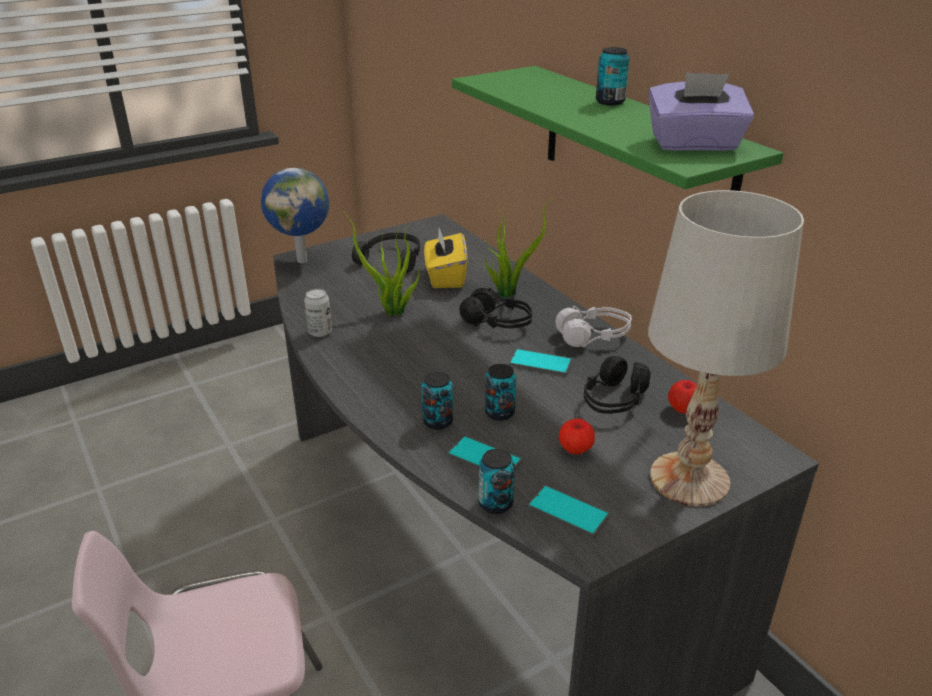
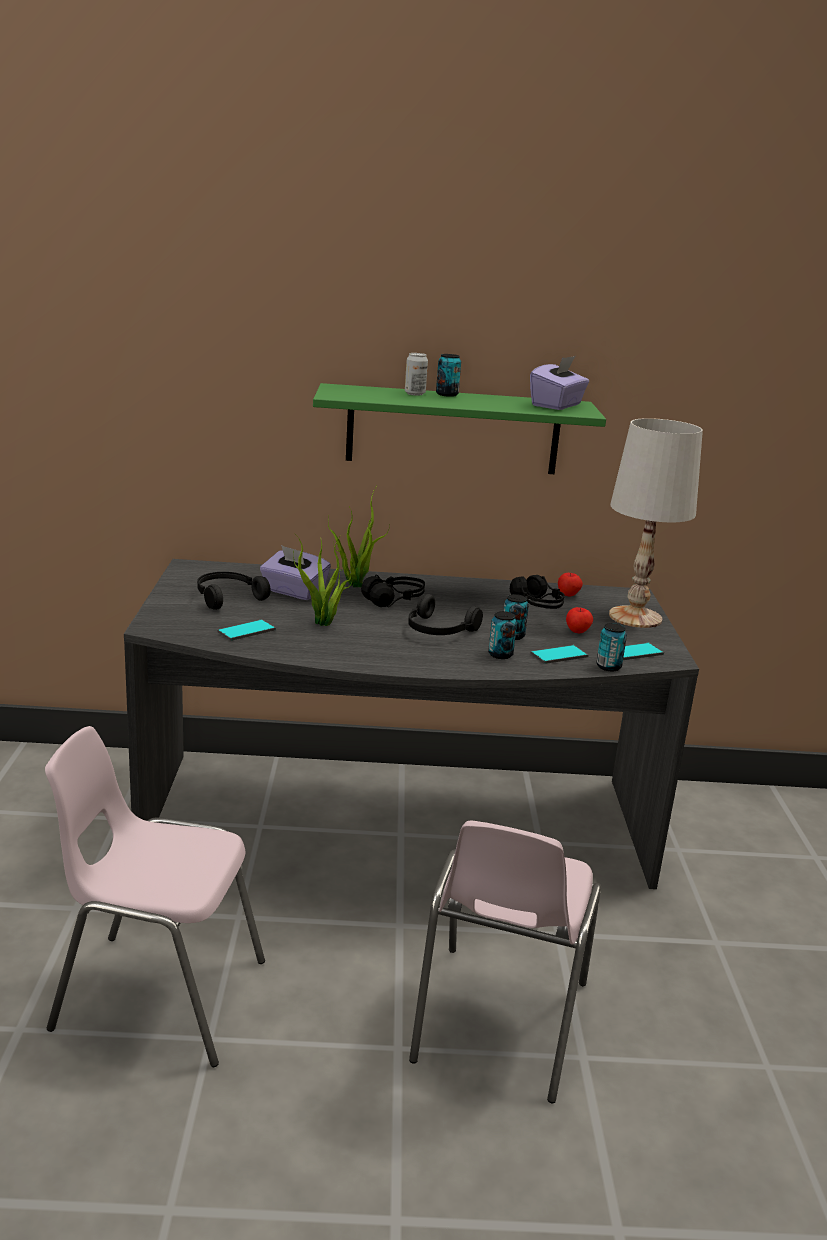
camera: 60 degrees left, 10 degrees down
(161, 527) = (158, 994): none -> pink chair
(303, 260) = (161, 625): globe -> none
(320, 332) = (314, 654): can -> can (415, 394)
(445, 277) = (294, 592): yellow tissue box -> purple tissue box
(454, 368) = (438, 630): none -> black headphones
(541, 363) = (467, 607): phone -> phone (246, 631)
(593, 336) = (455, 584): white headphones -> none

